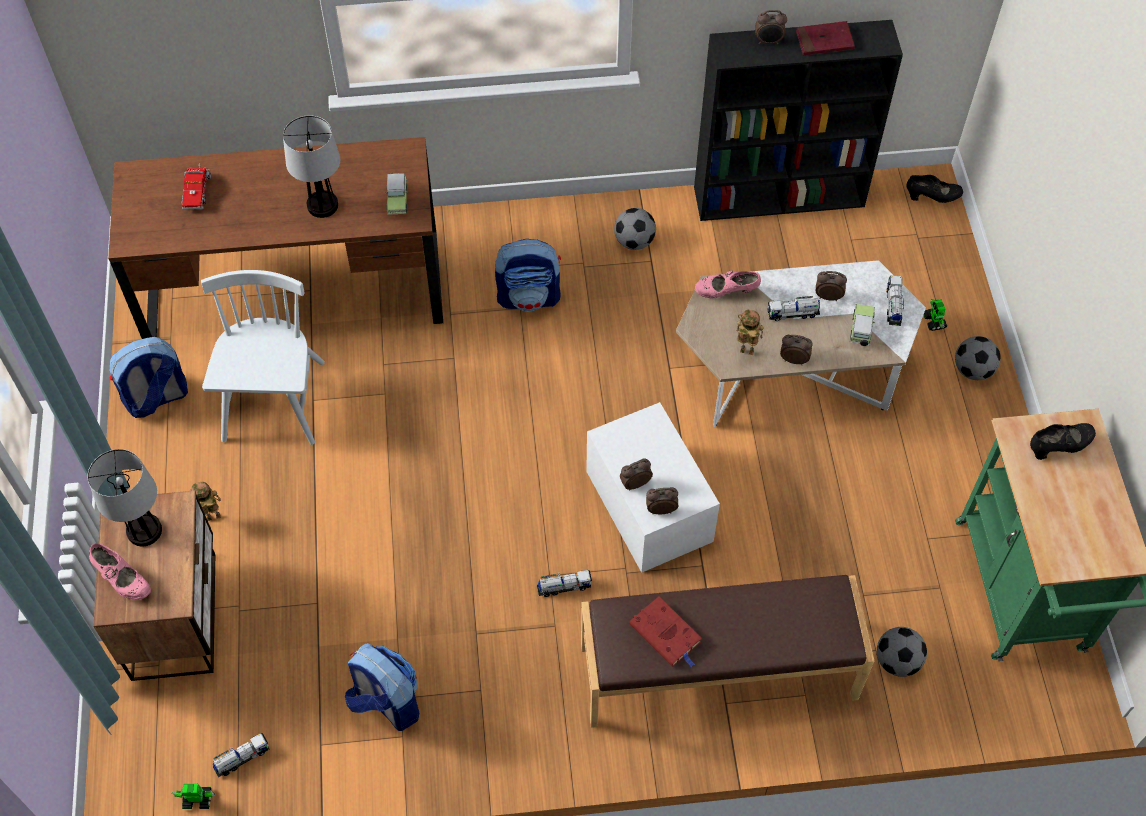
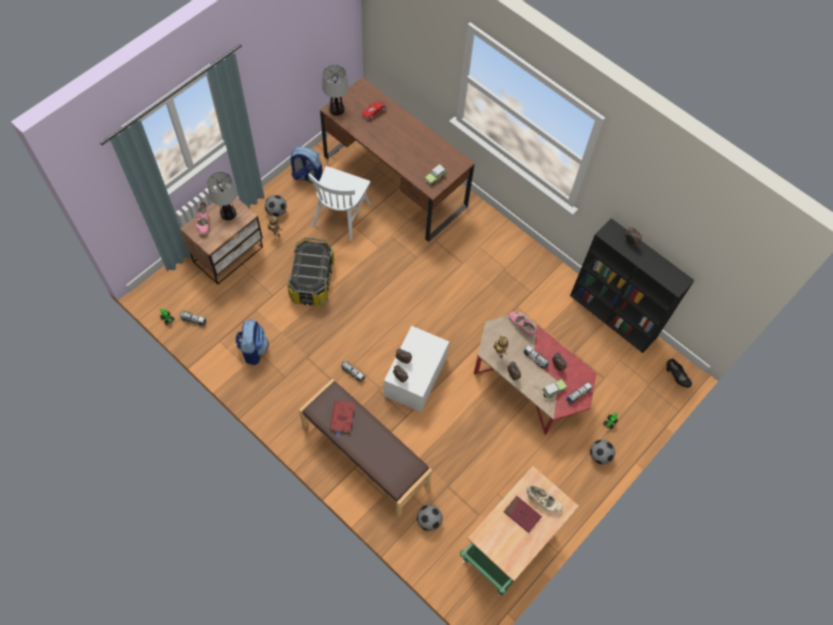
camera: 45 degrees right, 5 degrees up
(274, 401) = (341, 214): white chair -> white chair turned 150 degrees clockwise
(322, 205) = (408, 155): table lamp -> table lamp (336, 109)
(347, 527) = (311, 280): none -> storage box
(529, 297) = (470, 262): backpack -> none
(634, 241) = (534, 279): football -> football (276, 212)
(790, 371) = (528, 383): white coffee table -> red coffee table
(824, 41) = (653, 262): red book -> red book (522, 514)
(1059, 447) = (543, 501): black shoe -> beige shoe

